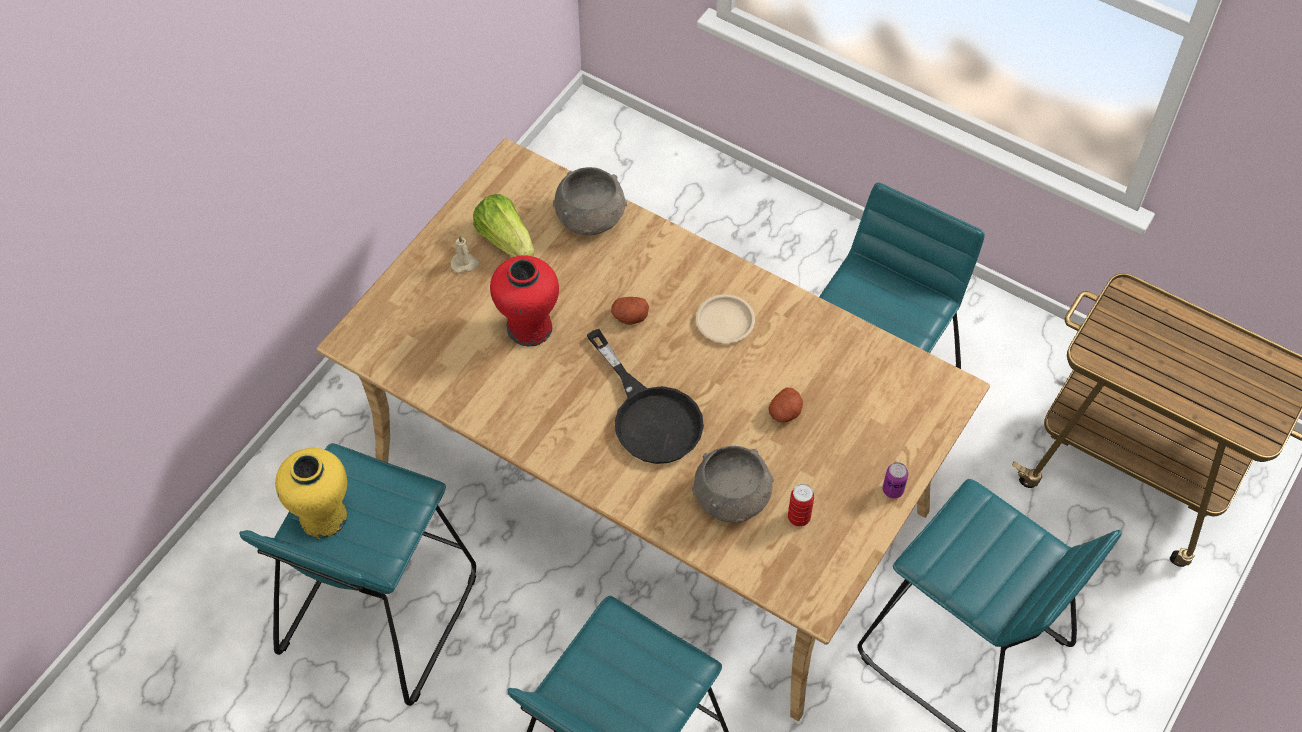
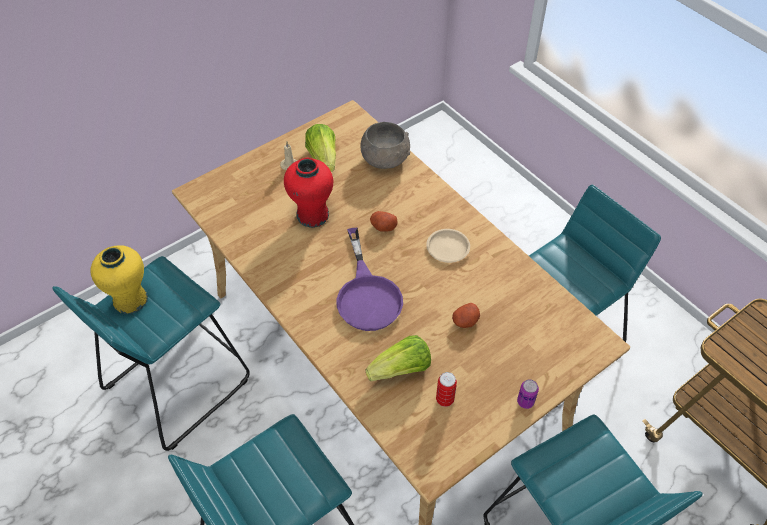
camera: 20 degrees right, 5 degrees down
(649, 415) = (367, 294): black frying pan -> purple frying pan
(732, 498) = (401, 370): grey bowl -> lettuce

